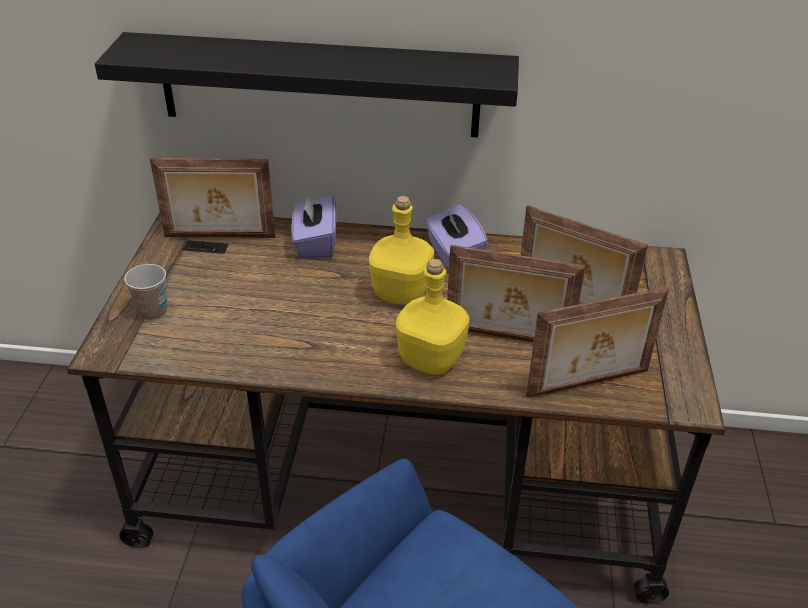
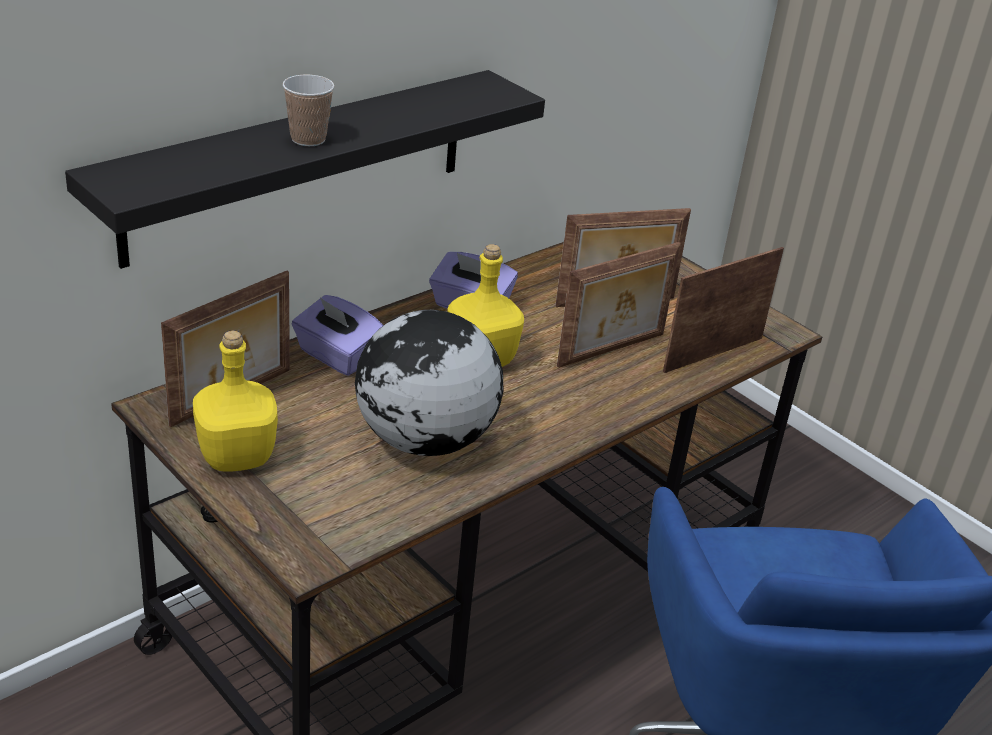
camera: 50 degrees left, 5 degrees down
(153, 312) = (290, 499): cup -> cup (308, 139)
(278, 323) = (423, 440): none -> globe
(429, 359) = (586, 398): yellow bottle -> yellow bottle (235, 457)
(588, 385) = (711, 353): picture frame -> picture frame turned 150 degrees counterclockwise

